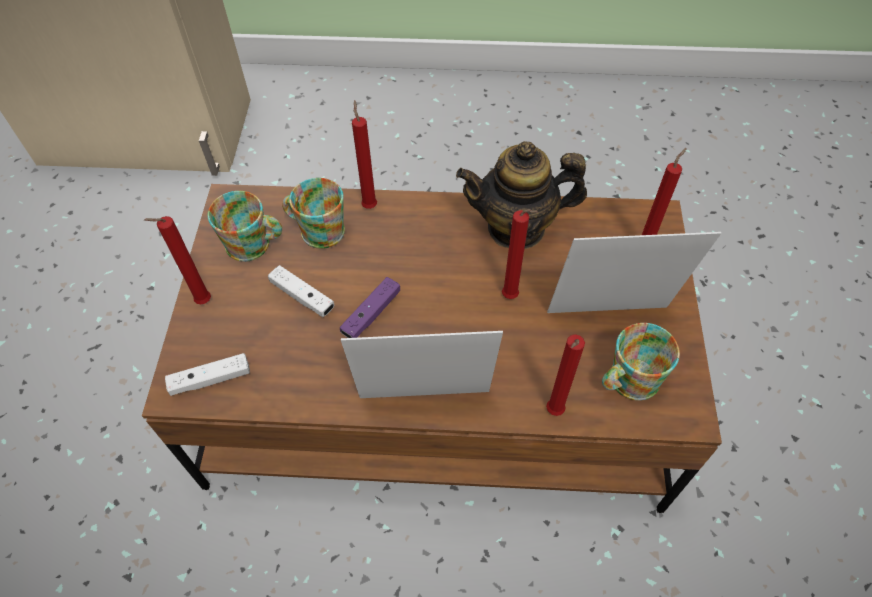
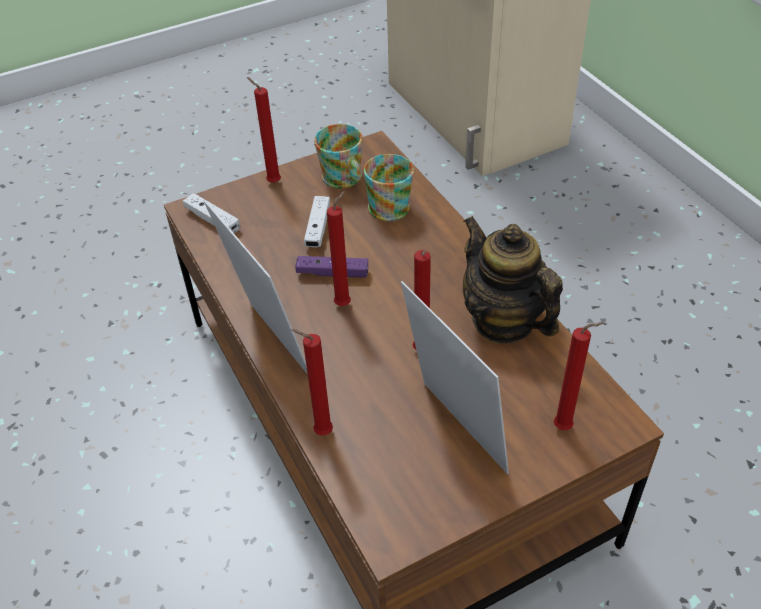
camera: 60 degrees right, 10 degrees down
(369, 205) = (440, 219): red candle -> red candle (345, 303)
(627, 381) = (394, 474): mug -> none

